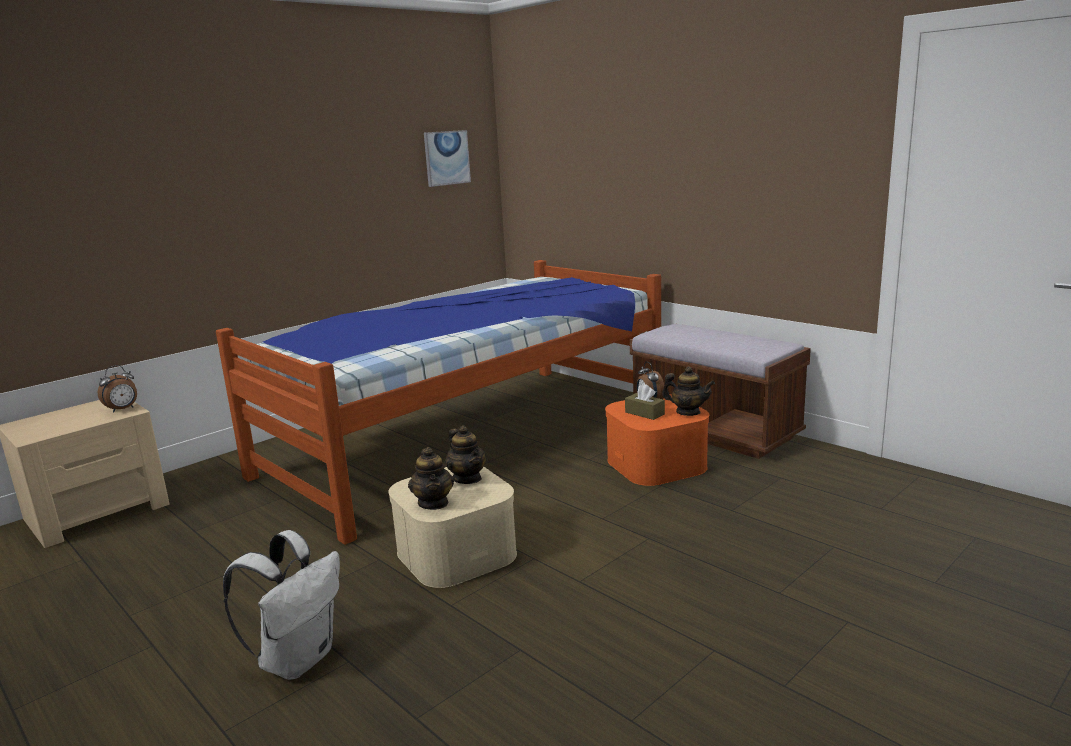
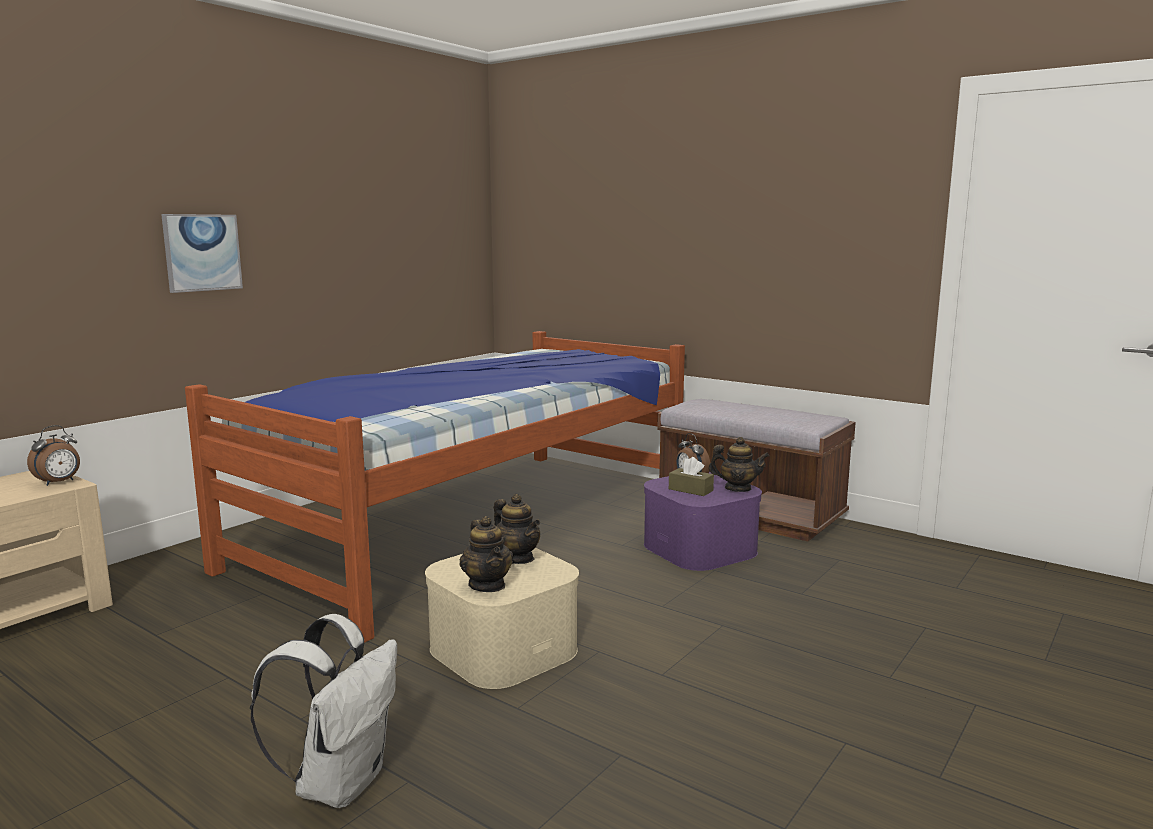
camera: 10 degrees left, 5 degrees down
(446, 158) = (439, 213): picture -> picture (202, 252)
(656, 463) = (700, 548): orange storage box -> purple storage box

